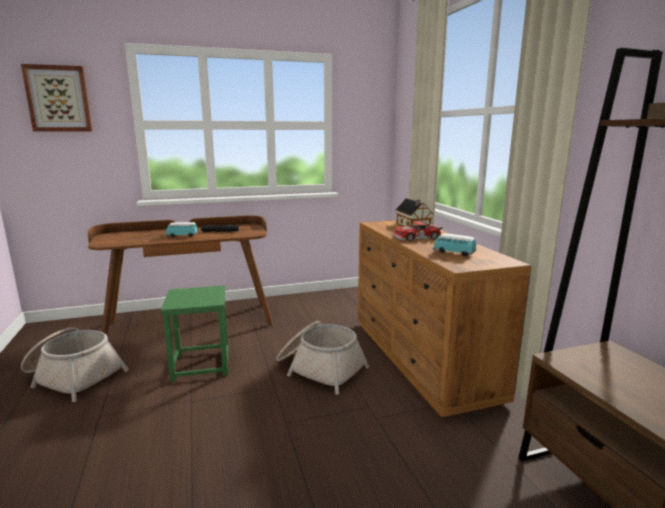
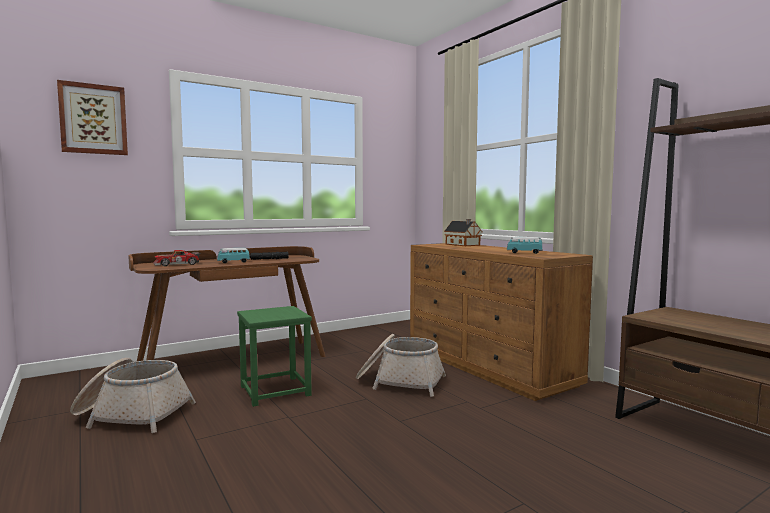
camera: 15 degrees left, 10 degrees down
(417, 238) = (479, 249): toy car -> toy car (177, 264)

